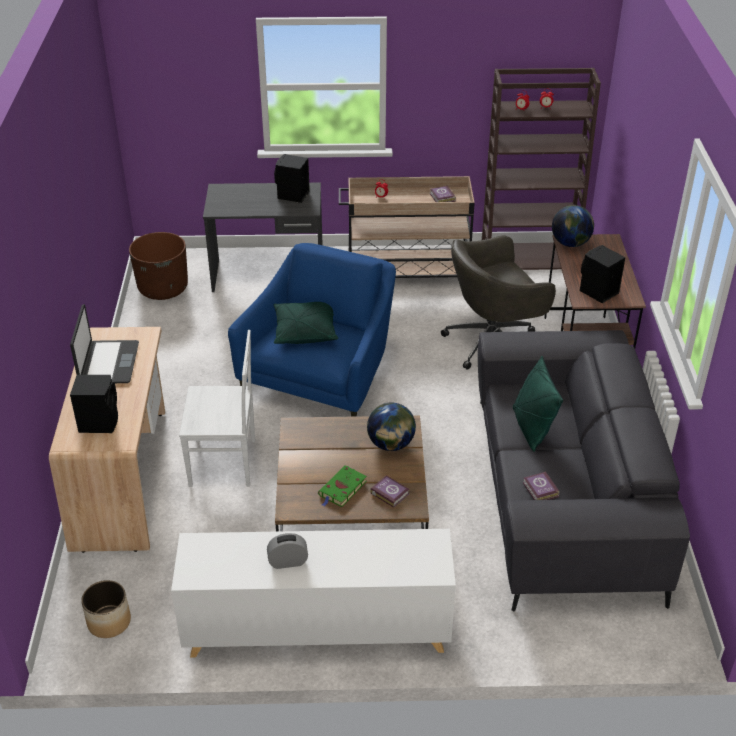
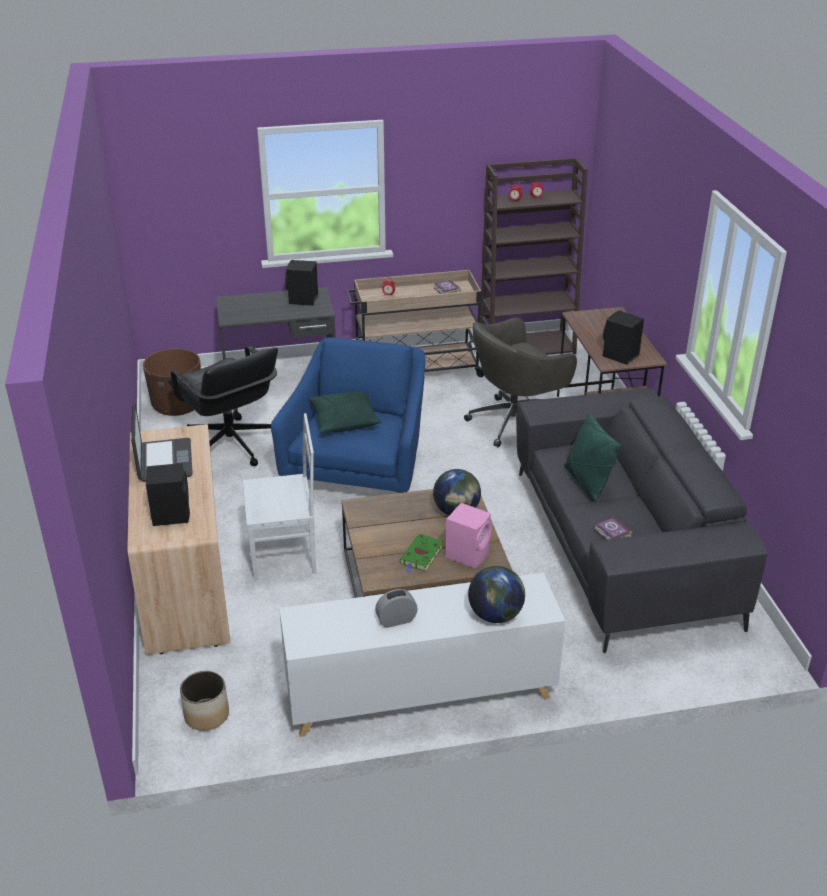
camera: 10 degrees left, 5 degrees down
(203, 338) = (231, 446): none -> black office chair
(389, 493) = (468, 554): book -> pink speaker
(570, 243) = (581, 318): globe -> globe (495, 615)

